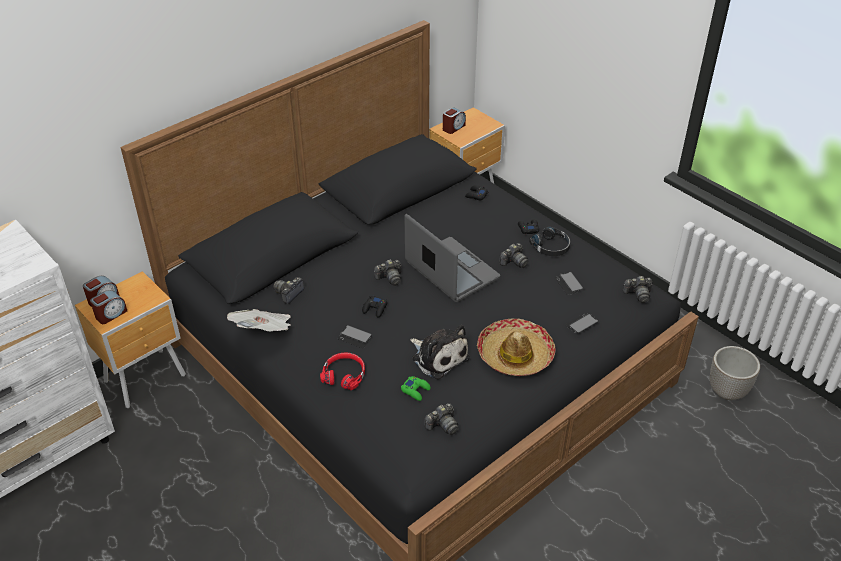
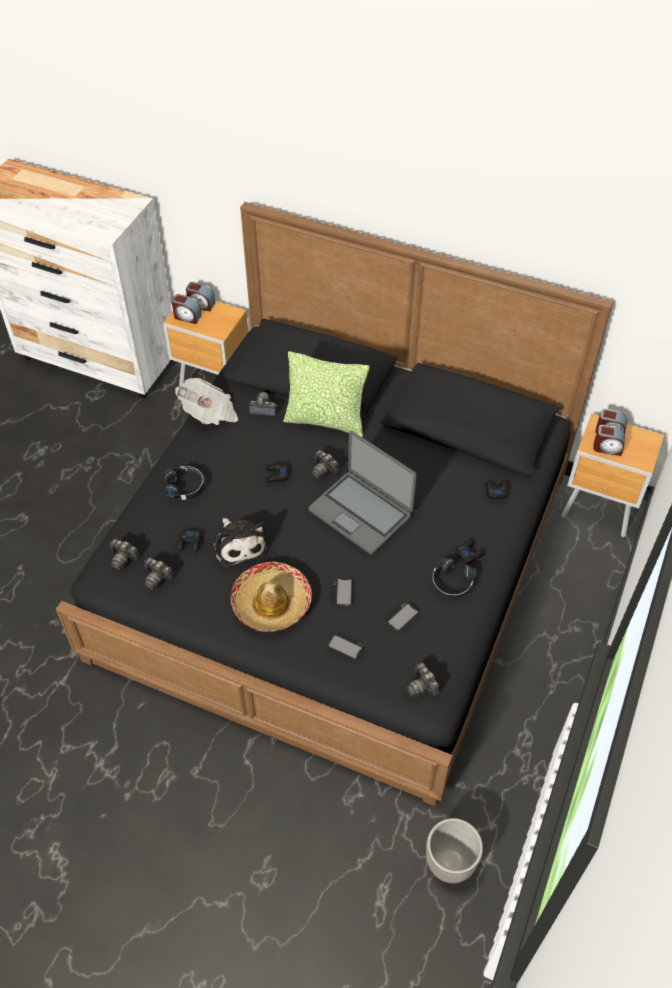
camera: 65 degrees right, 10 degrees up
(333, 260) = (325, 420): none -> pillow
(344, 375) = (185, 487): red headphones -> black headphones
(355, 337) = (233, 475): phone -> phone (341, 593)
(416, 390) = (189, 543): green game controller -> black game controller
(438, 357) = (239, 544): plush toy -> plush toy turned 45 degrees counterclockwise
(451, 271) = (361, 512): laptop -> laptop turned 105 degrees clockwise
(467, 134) = (607, 448): none -> alarm clock
(514, 262) = (406, 558): camera -> camera (123, 558)

